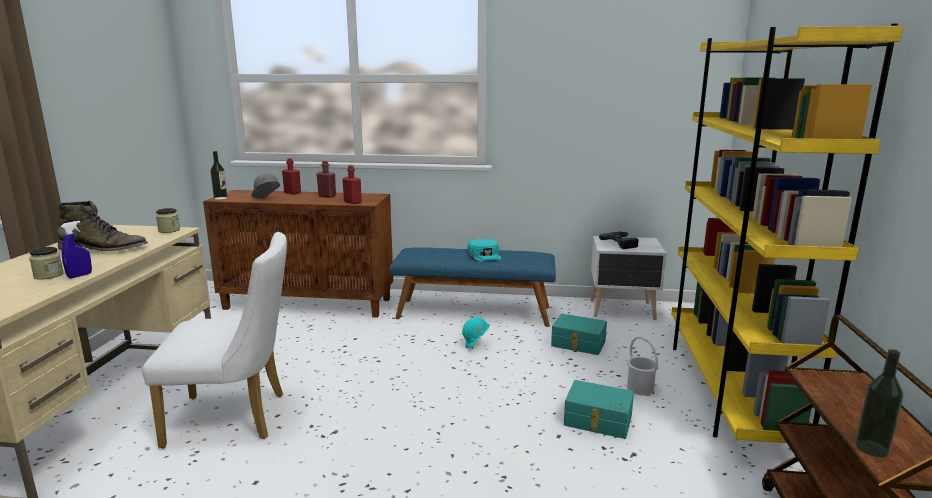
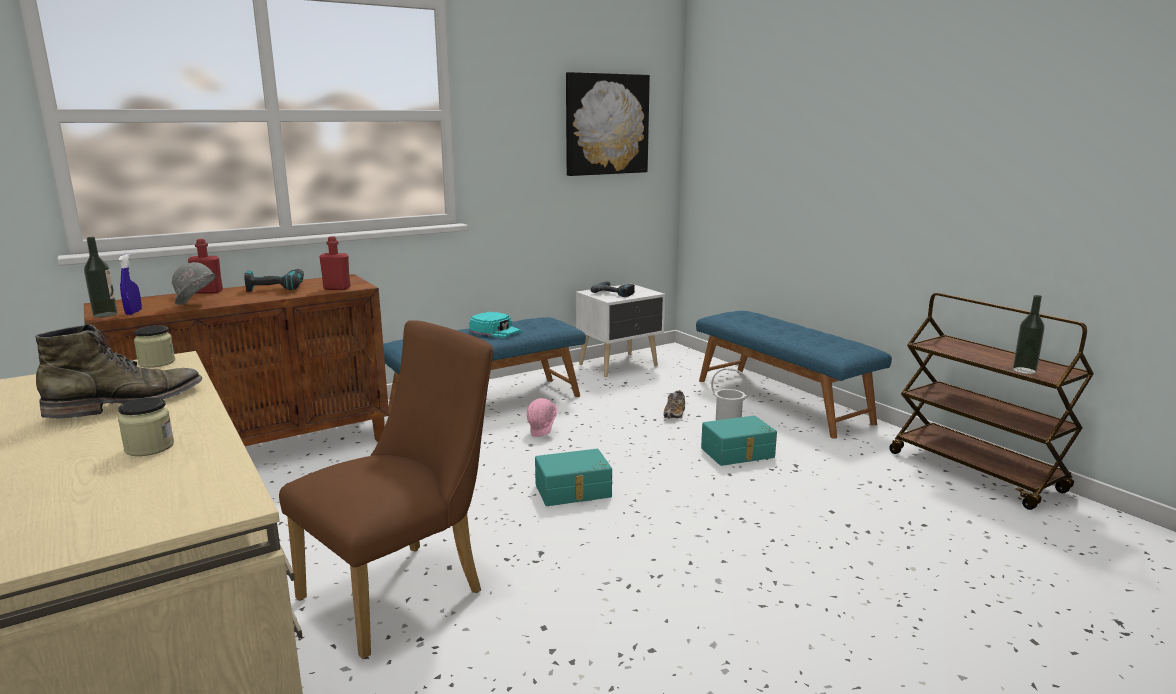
camera: 40 degrees left, 0 degrees up
(80, 275) = (209, 433): blue spray bottle -> blue spray bottle (133, 312)
(236, 418) = (403, 590): white chair -> brown chair
(327, 196) = (276, 288): red bottle -> power drill
(476, 346) = (543, 433): turquoise hard hat -> pink hard hat
(578, 344) = (629, 402): turquoise storage box -> turquoise storage box (573, 491)
(600, 366) = (674, 413): none -> shoe
(641, 87) = (606, 124): none -> picture
(727, 389) = (782, 400): yellow bookcase -> blue bench

